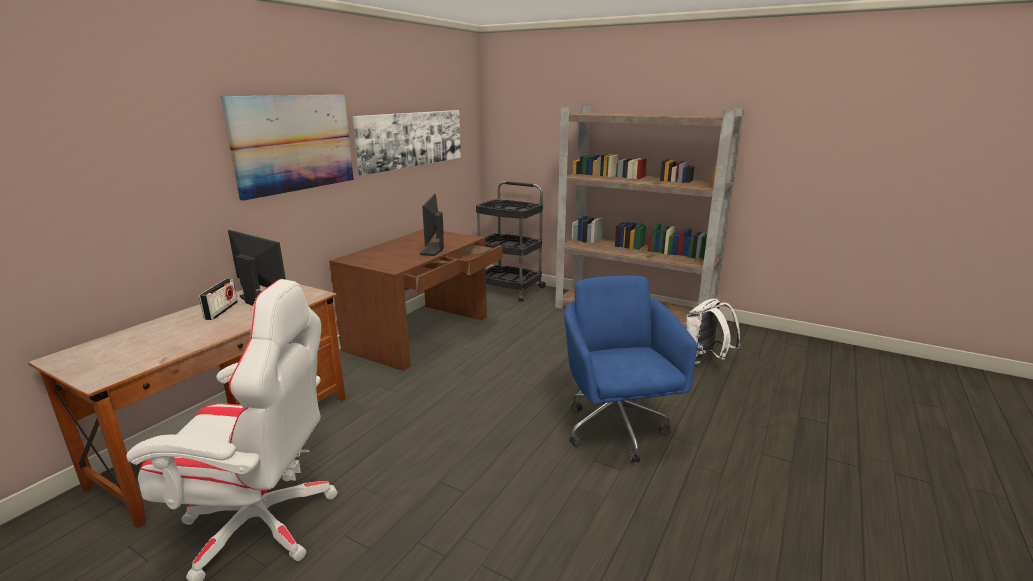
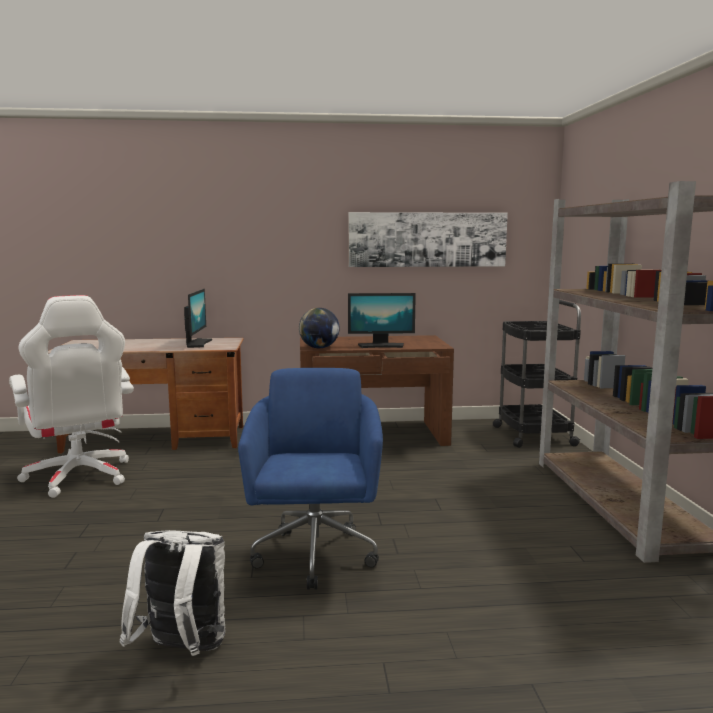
camera: 55 degrees right, 10 degrees down
(221, 311) = (171, 342): radio -> none
(294, 143) = (280, 231): picture -> none
(397, 266) = (319, 348): none -> globe
(433, 249) = (381, 346): monitor -> monitor turned 150 degrees counterclockwise
(617, 433) = (315, 559): blue office chair -> blue office chair turned 45 degrees counterclockwise
(705, 361) = (574, 577): white backpack -> white backpack (182, 651)

